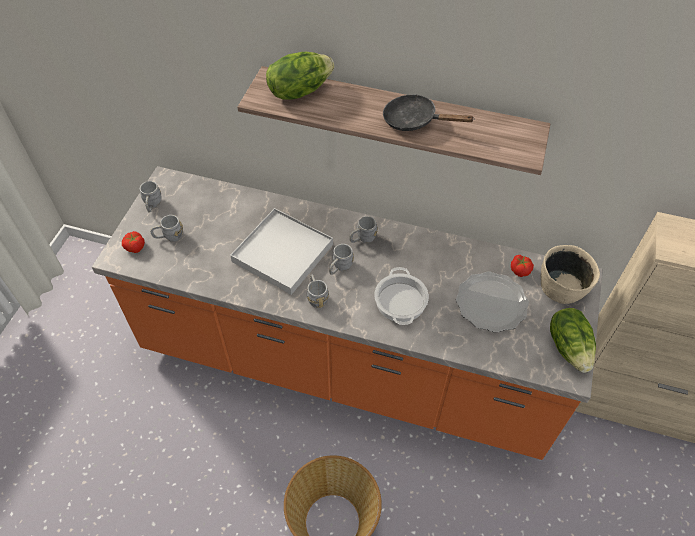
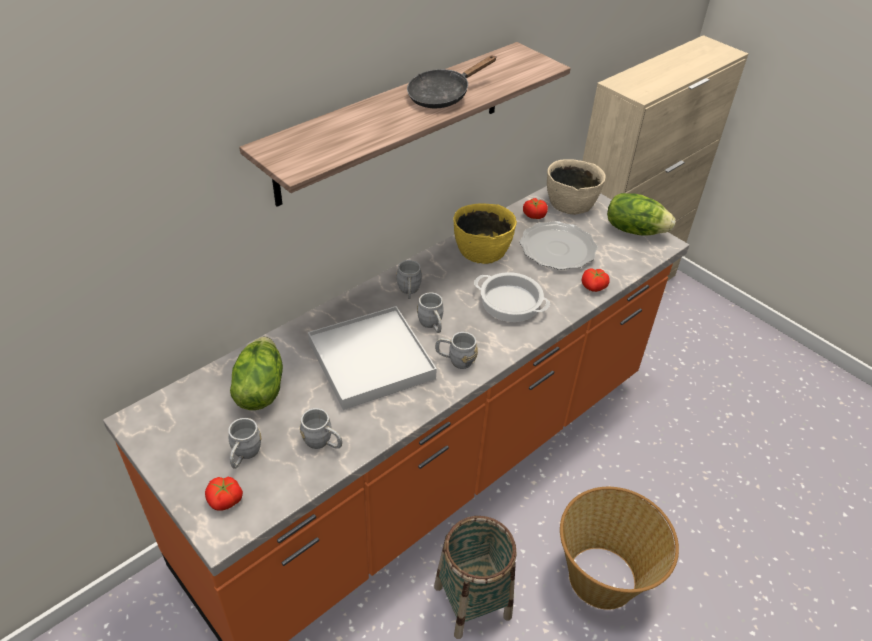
camera: 60 degrees left, 10 degrees down
(152, 205) = (170, 451): grey mug -> grey mug (323, 443)
(262, 444) = (472, 601): none -> basket
(299, 90) = (316, 138): lettuce -> lettuce (259, 389)
(445, 257) = (481, 249): none -> yellow bowl
(465, 347) = (593, 287): none -> tomato

